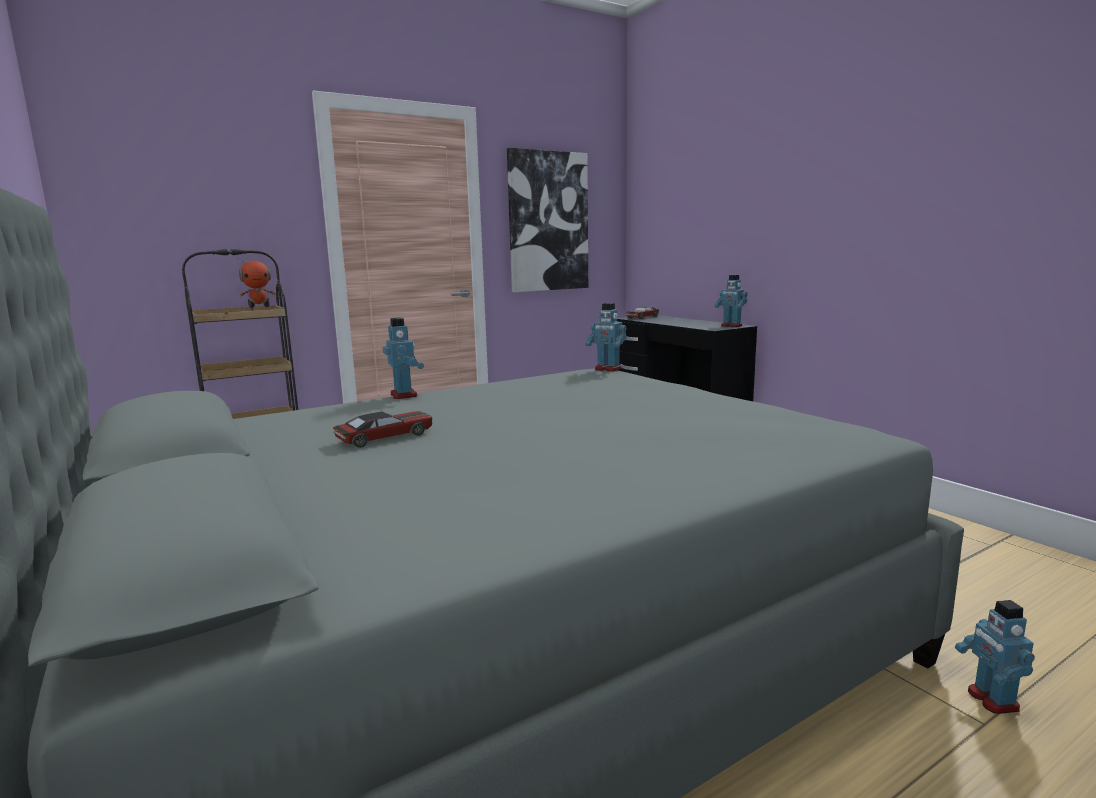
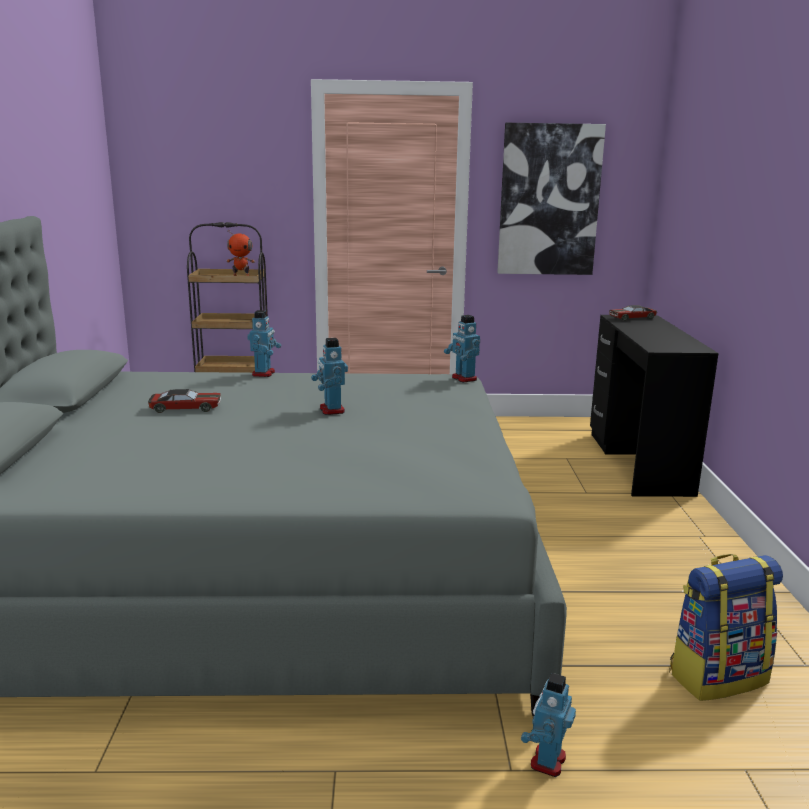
camera: 30 degrees right, 5 degrees up
(731, 326) = (687, 348): toy robot -> toy robot (331, 410)
(965, 574) = (717, 676): none -> backpack

